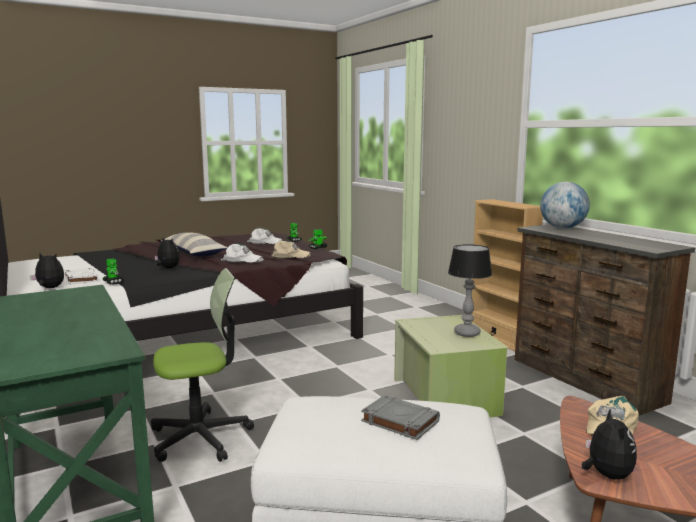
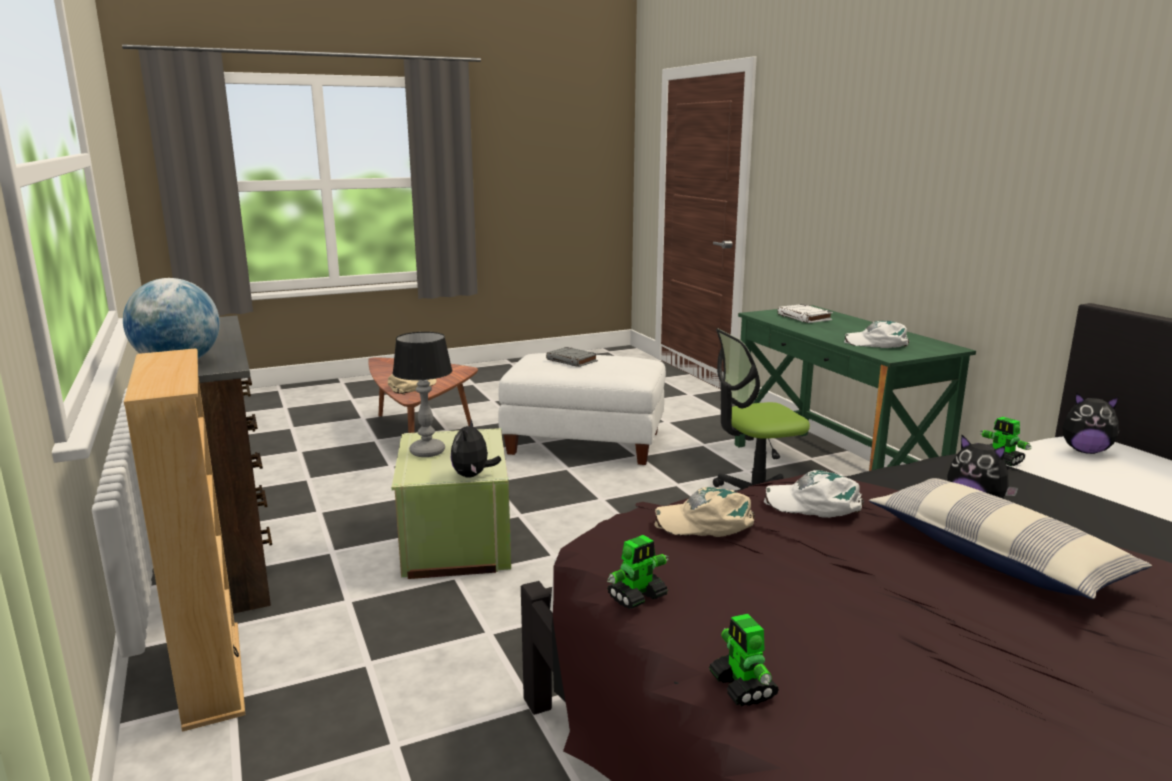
camera: 175 degrees left, 5 degrees up
(81, 279) = (1089, 474): white book -> white book (805, 317)
(265, 242) = (846, 652): white cap -> white cap (877, 343)
(606, 475) = (456, 370): plush toy -> plush toy (473, 476)

